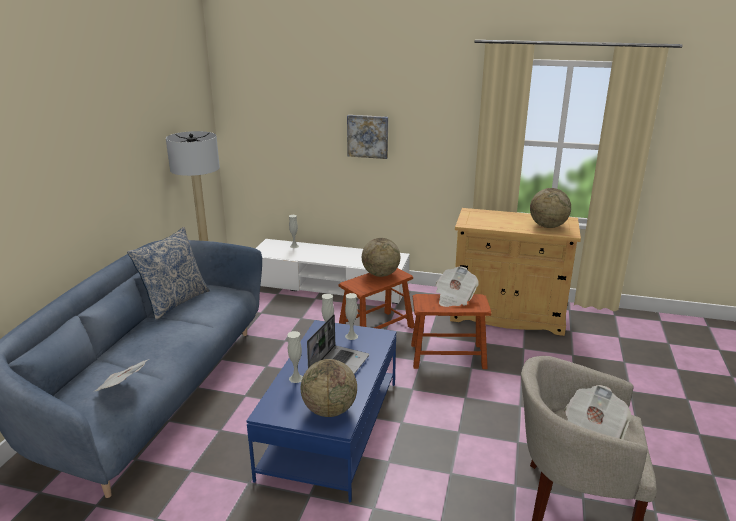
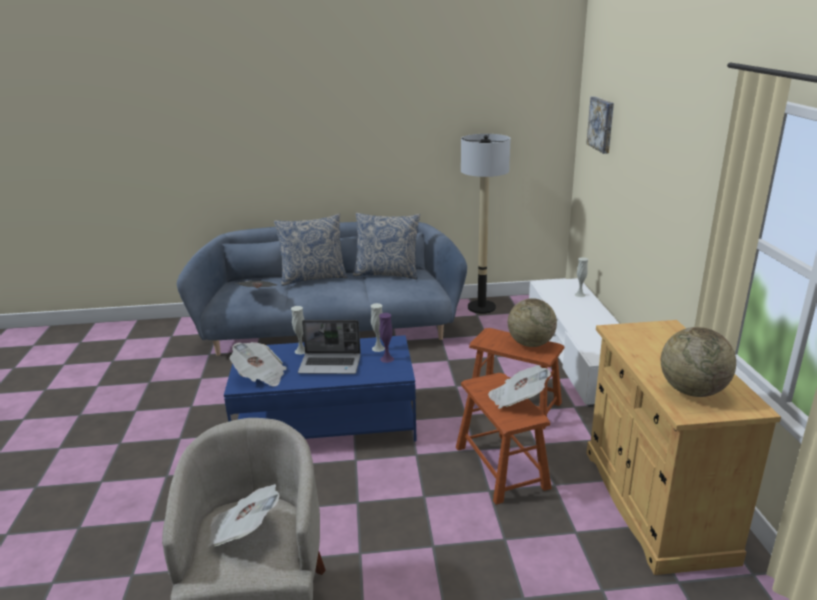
camera: 70 degrees right, 0 degrees up
(125, 344) = (313, 278): none -> pillow
(329, 410) = (260, 376): globe -> newspaper
(351, 336) = (387, 359): white vase -> purple vase
(368, 136) = (650, 185): picture -> picture (602, 124)

